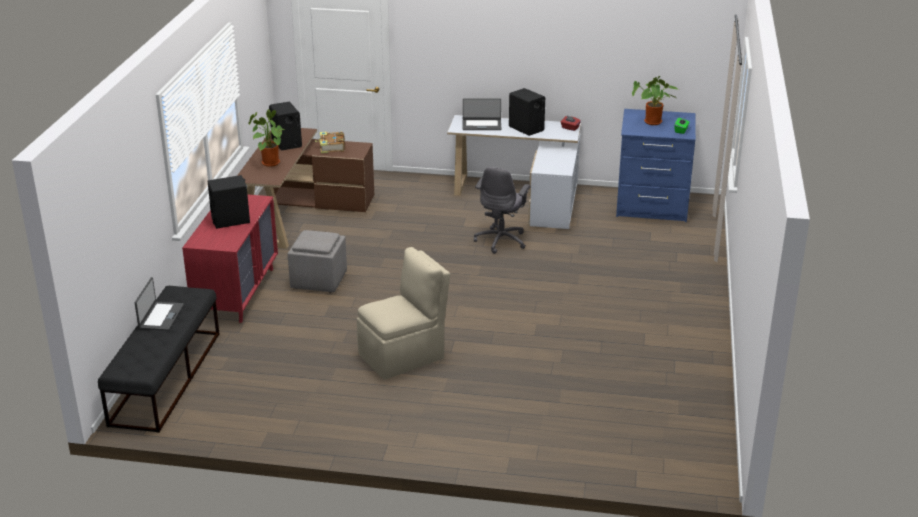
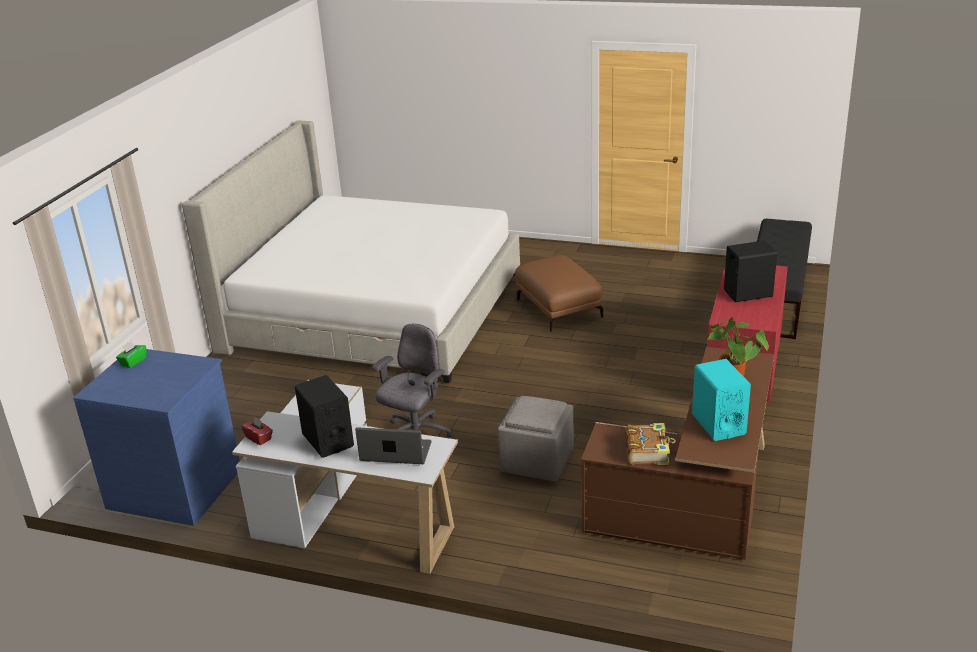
camera: 170 degrees left, 0 degrees up
(160, 316) = (786, 261): laptop -> none
(286, 143) = (718, 424): black speaker -> turquoise speaker
(318, 280) = (650, 389): grey ottoman -> grey ottoman (537, 461)
(403, 356) = (557, 309): beige chair -> brown ottoman
(599, 347) = (374, 311): none -> bed
(653, 123) = (157, 378): potted plant -> none

